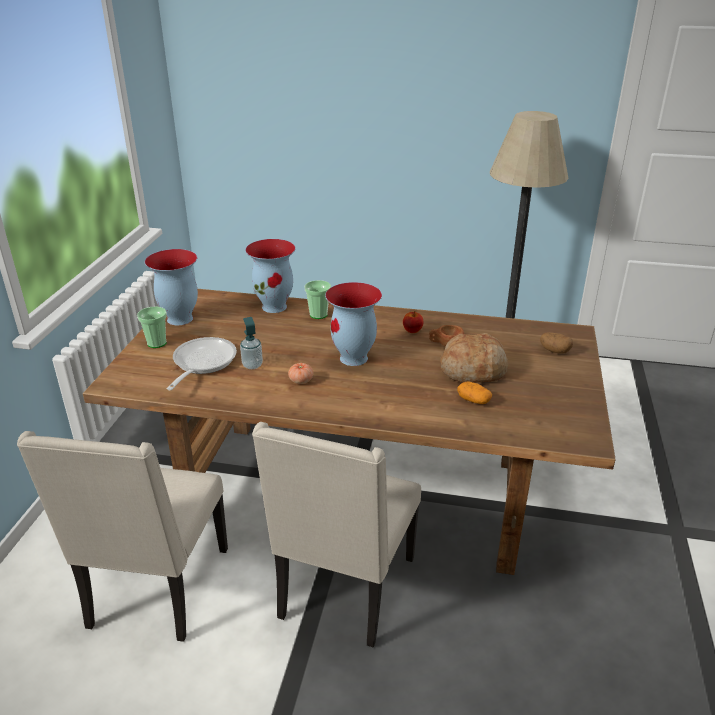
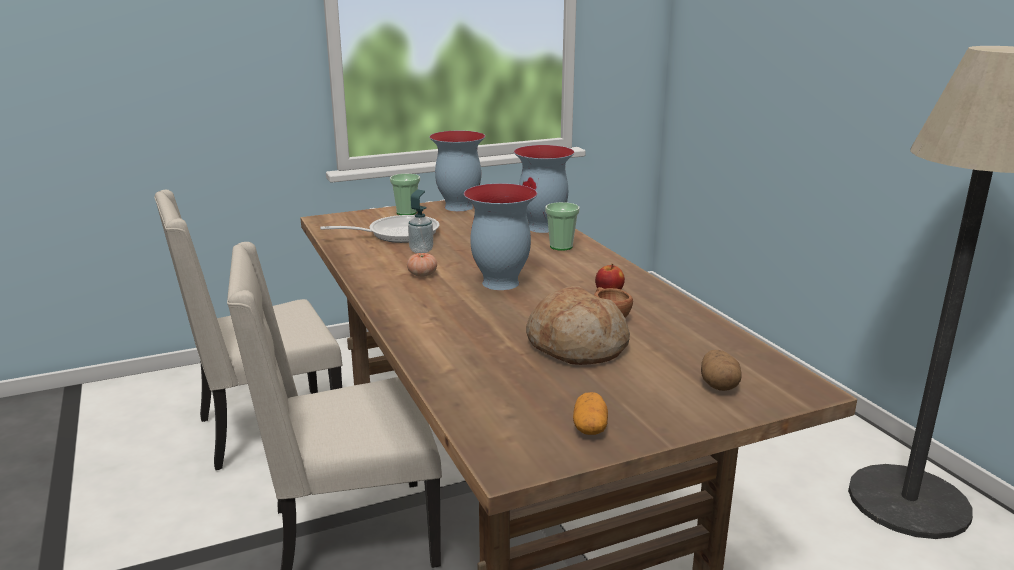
camera: 55 degrees right, 10 degrees down
(473, 400) = (504, 363): potato -> potato (589, 427)

